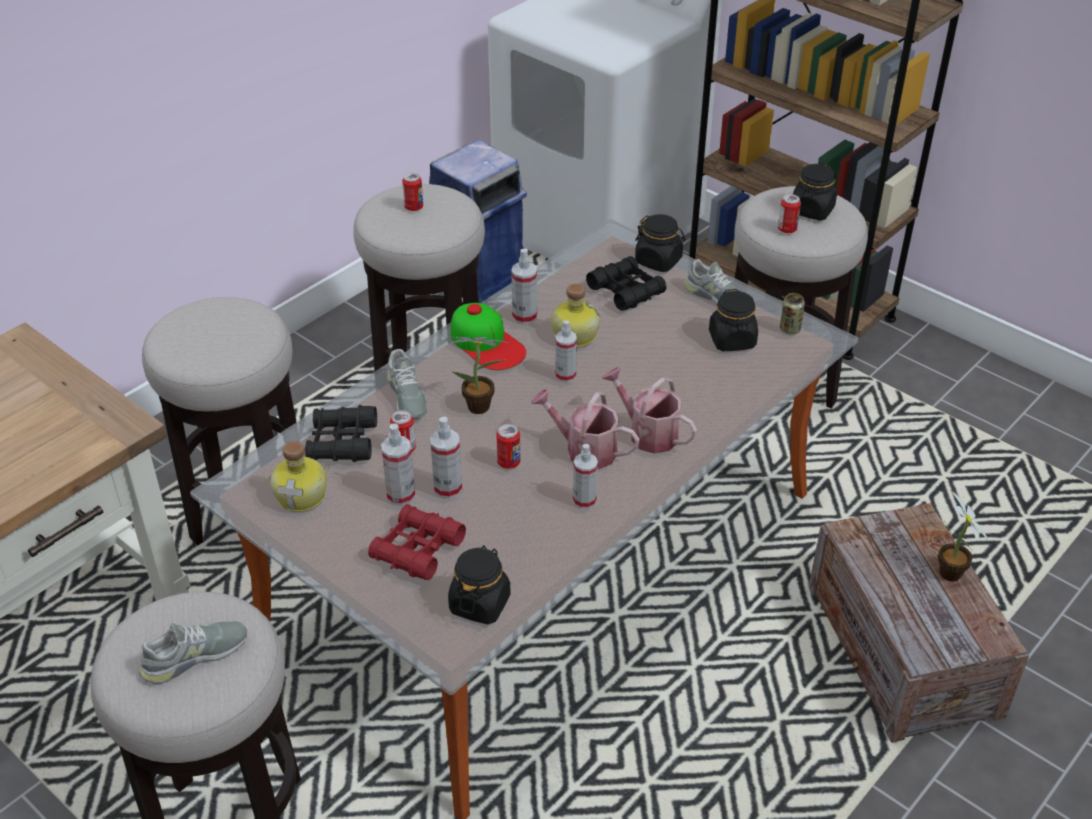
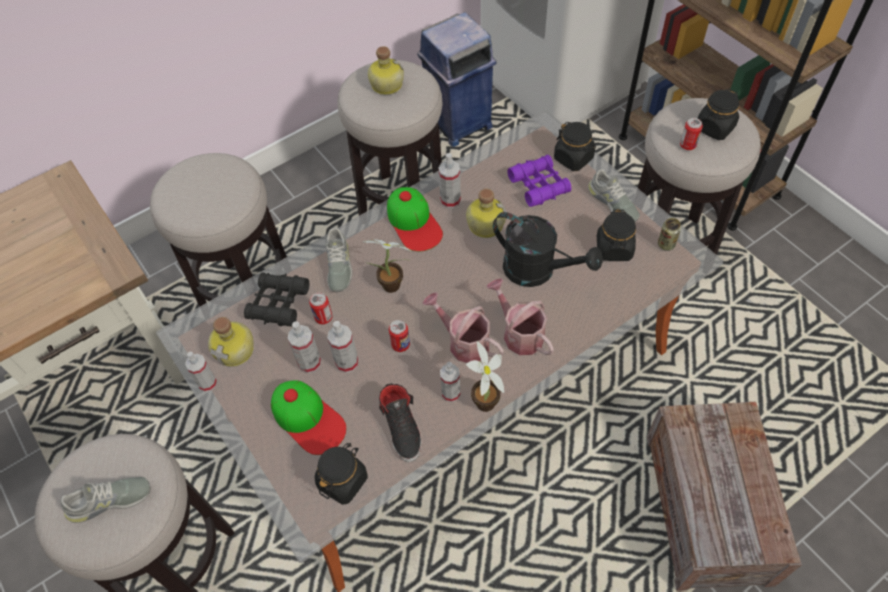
camera: 15 degrees right, 15 degrees up
(414, 207) = (385, 84): can -> bottle
(417, 550) = (308, 419): red binoculars -> cap
(536, 541) = (402, 427): none -> black shoe
(565, 375) = (468, 264): spray bottle -> spray bottle (207, 383)
(626, 291) = (539, 185): black binoculars -> purple binoculars
(650, 371) = (538, 271): none -> black watering can
(950, 576) = (754, 477): potted plant -> potted plant (484, 406)

